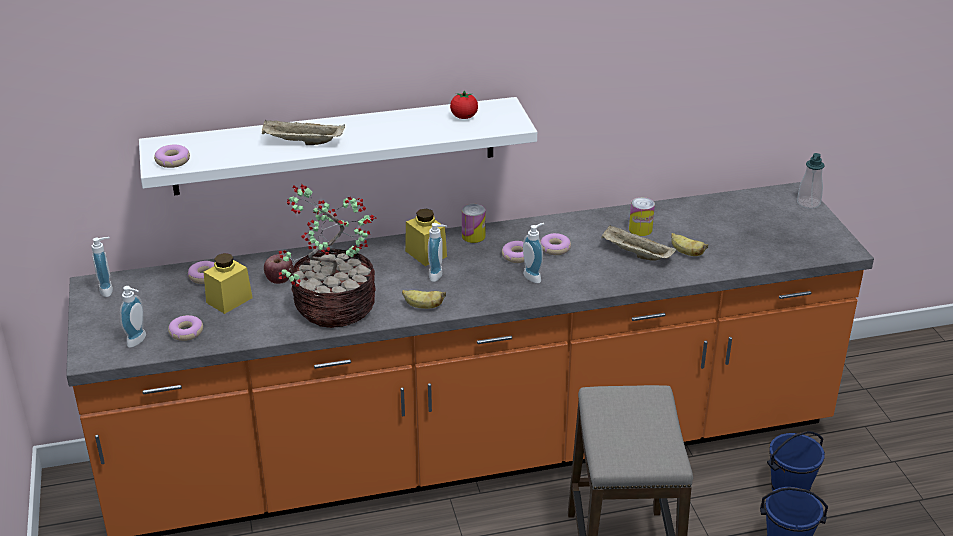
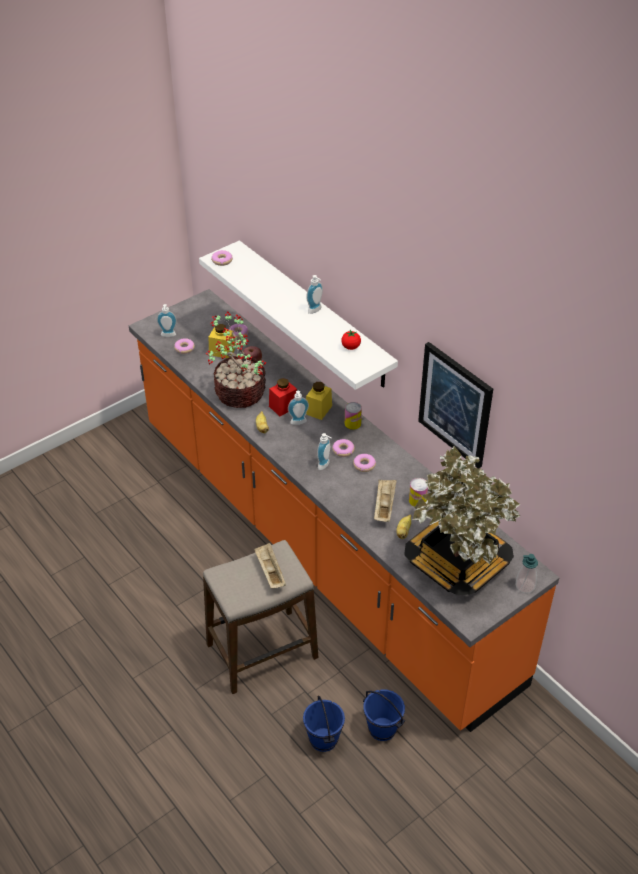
camera: 65 degrees right, 10 degrees up
(109, 289) = (205, 306): soap dispenser -> soap dispenser (316, 310)
(302, 142) = (273, 296): beige tray -> beige tray (270, 572)
(395, 279) = (283, 406): none -> red jar
(623, 85) = (455, 404): none -> picture
(753, 233) = (456, 562): none -> potted plant

